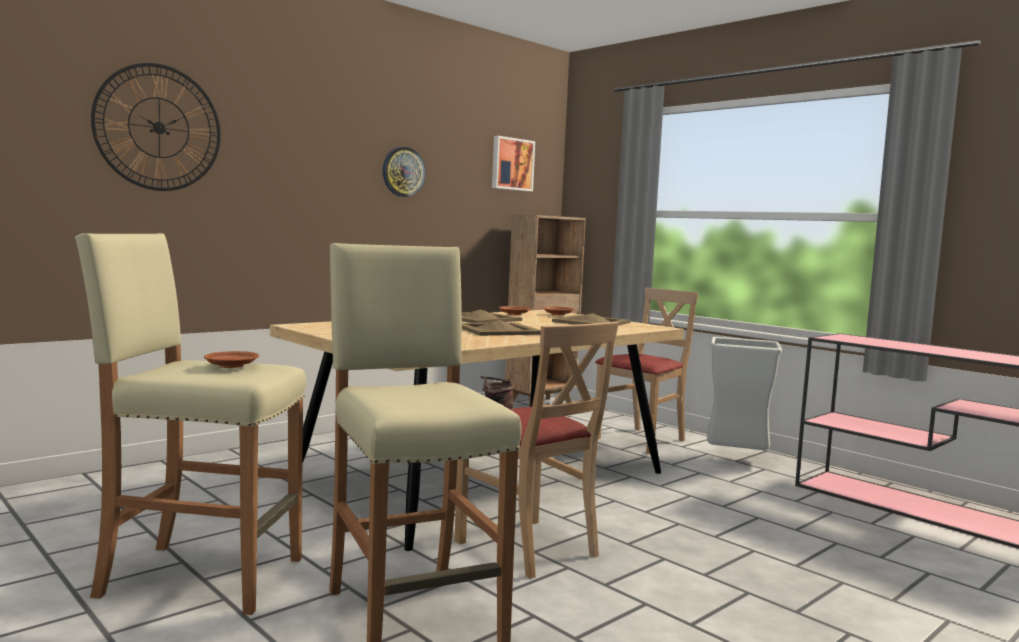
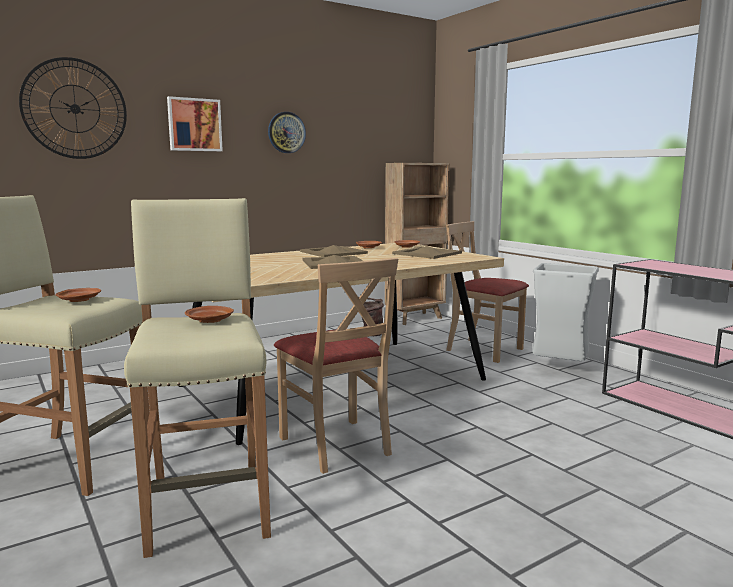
camera: 10 degrees right, 5 degrees up
(430, 389) = (210, 321): none -> brown plate
(511, 164) = (385, 120): picture -> picture (194, 125)
(641, 440) = (484, 350): beige chair -> beige chair turned 105 degrees counterclockwise

